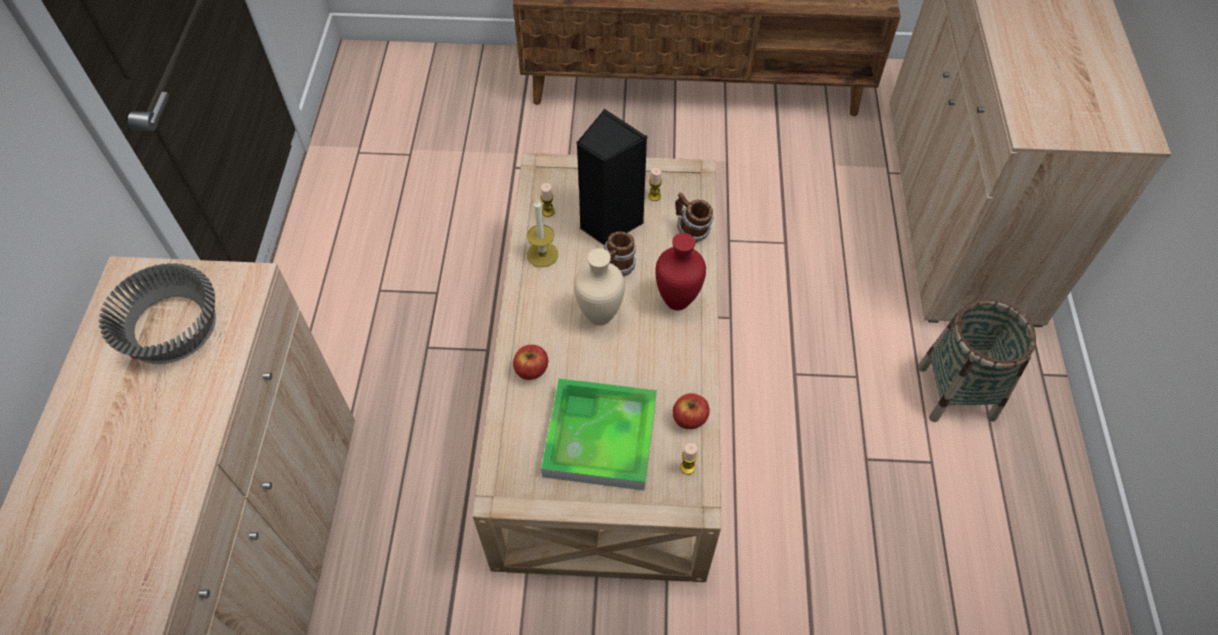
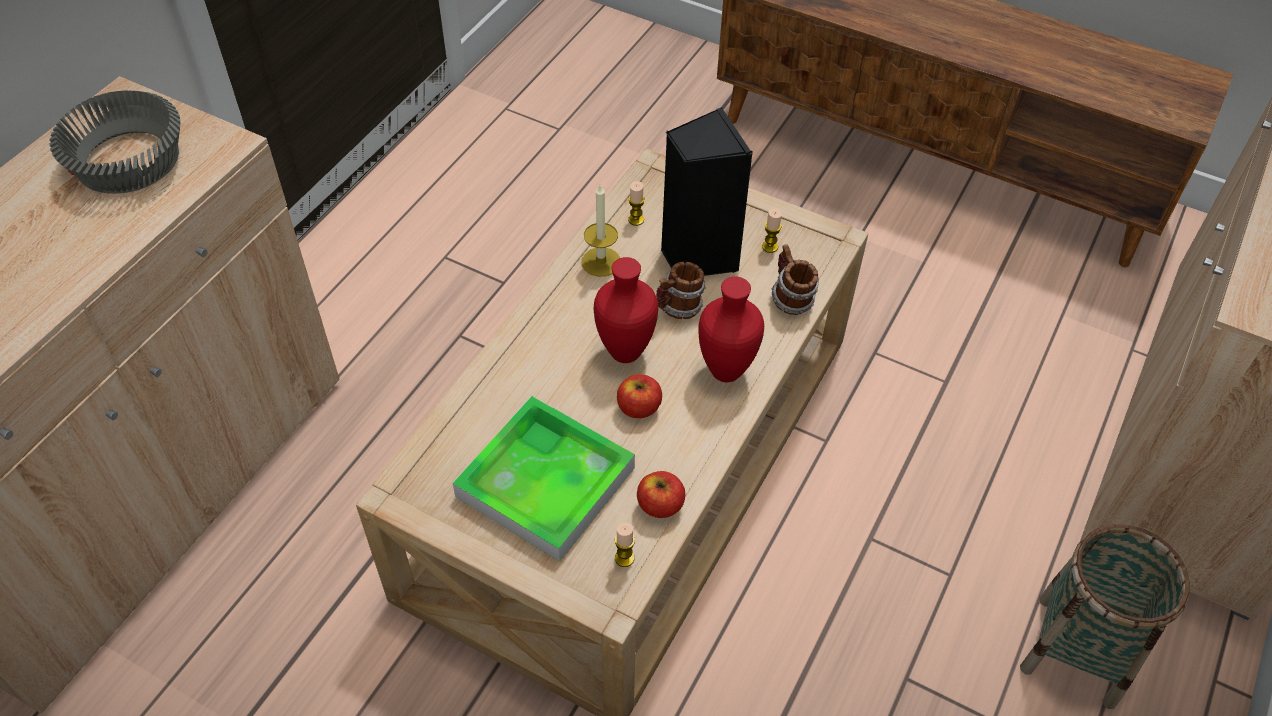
camera: 25 degrees right, 5 degrees down
(531, 369) = (513, 378): apple -> apple (639, 407)
(601, 316) = (627, 353): beige vase -> red vase

